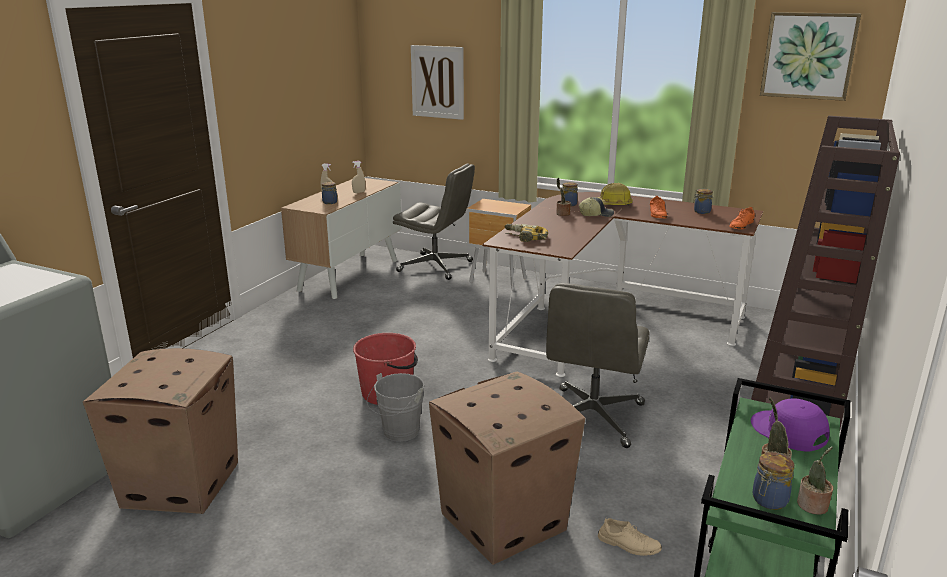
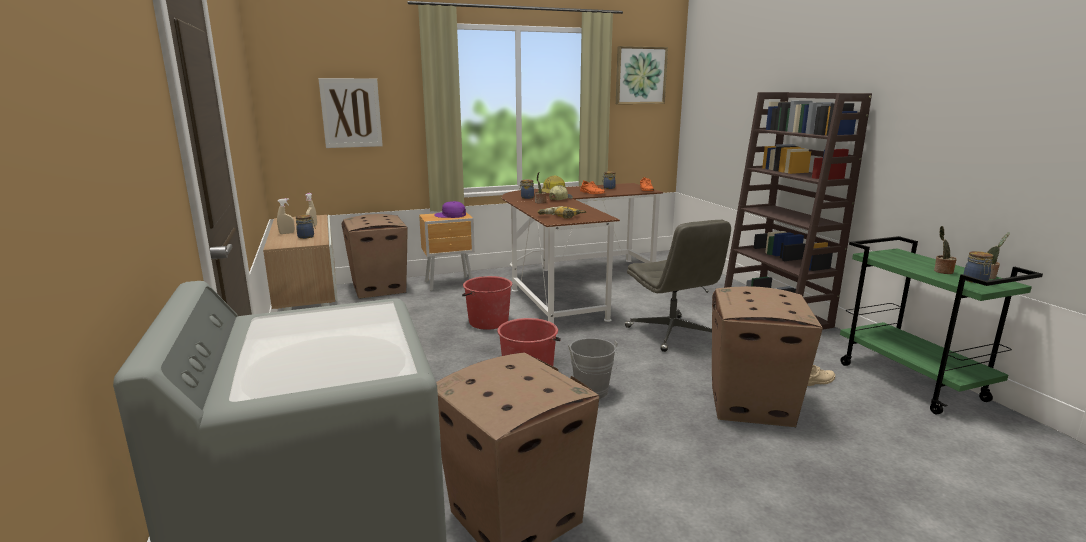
camera: 45 degrees left, 5 degrees down
(436, 266) = (379, 289): grey office chair -> cardboard box
(454, 331) = (488, 322): none -> red bucket
(788, 431) = (903, 258): purple cap -> purple cap (450, 215)

